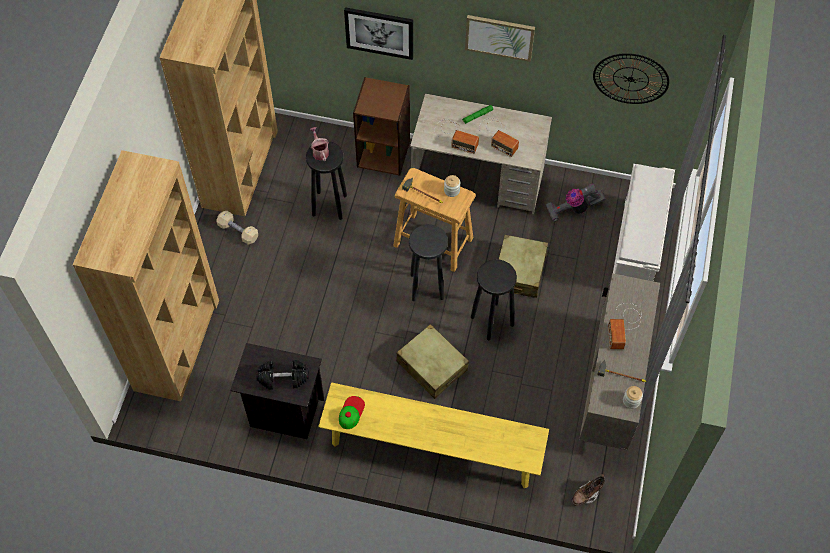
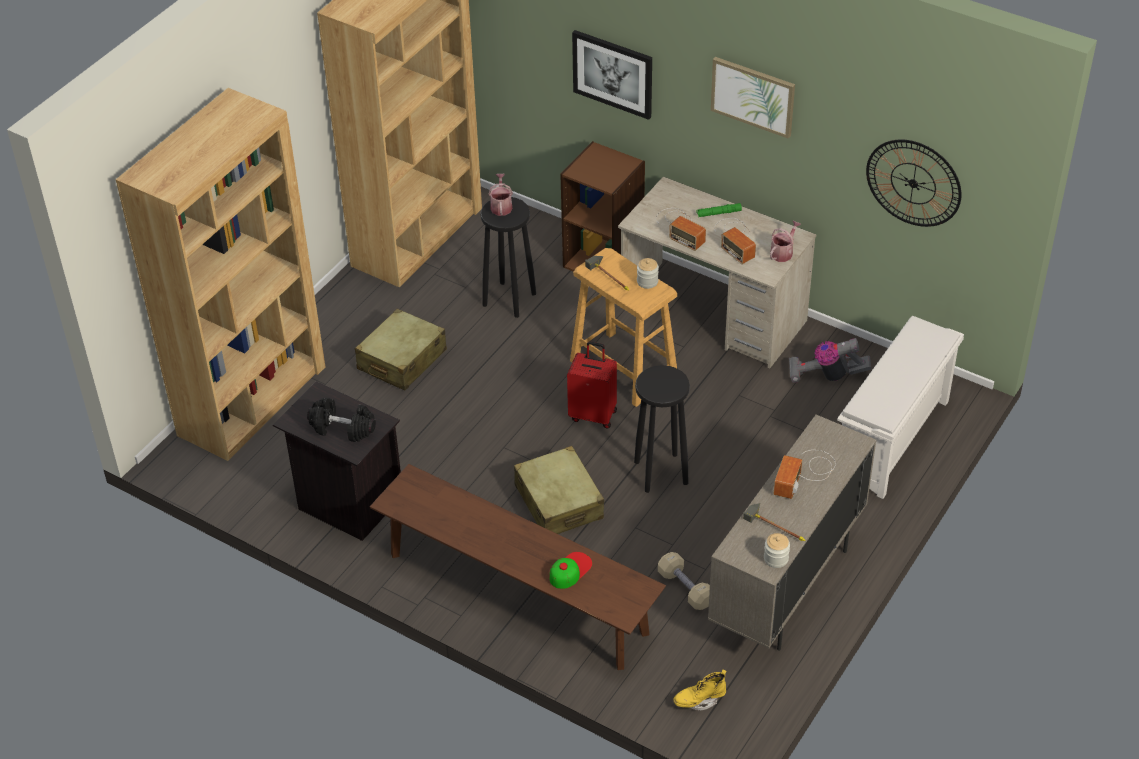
camera: 20 degrees right, 15 degrees down
(238, 231) = (383, 301): beige dumbbell -> beige dumbbell (685, 588)
(351, 412) = (417, 501): cap -> cap (570, 570)
(427, 286) = (593, 414): black stool -> red suitcase
(432, 449) = (517, 593): yellow bench -> brown bench
(519, 272) = (722, 427): beige suitcase -> beige suitcase (401, 360)
(535, 138) = (783, 252): none -> watering can
(586, 494) = (699, 700): brown boot -> yellow boot

